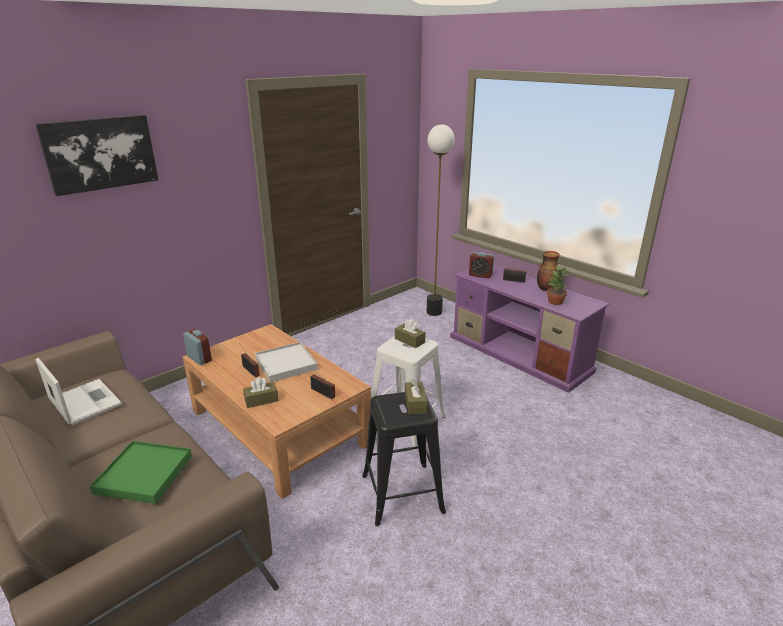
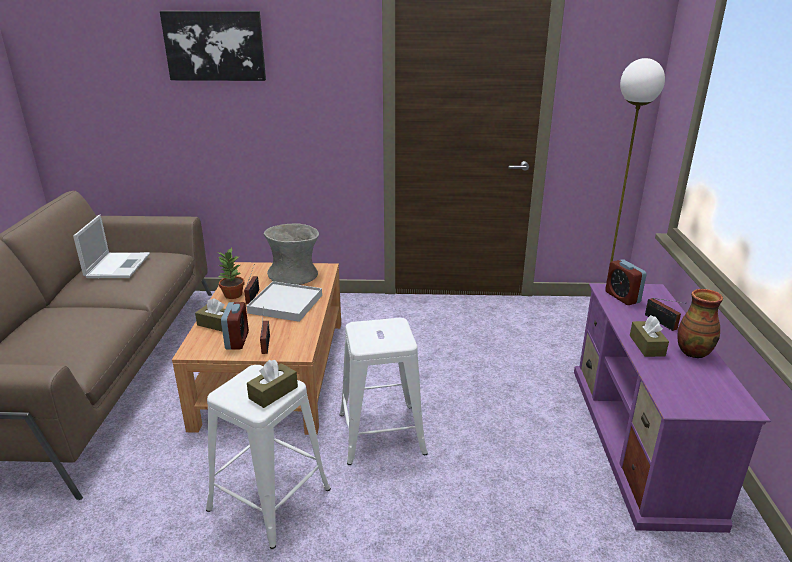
camera: 45 degrees right, 0 degrees up
(144, 474) = (52, 334): green tray -> none
(199, 358) = (239, 269): alarm clock -> alarm clock (237, 340)
(254, 344) = (294, 275): none -> grey vase
(402, 493) = (269, 498): black stool -> white stool
(409, 340) = (391, 330): brown tissue box -> brown tissue box (647, 345)
(555, 302) = (671, 375): potted plant -> potted plant (232, 295)

